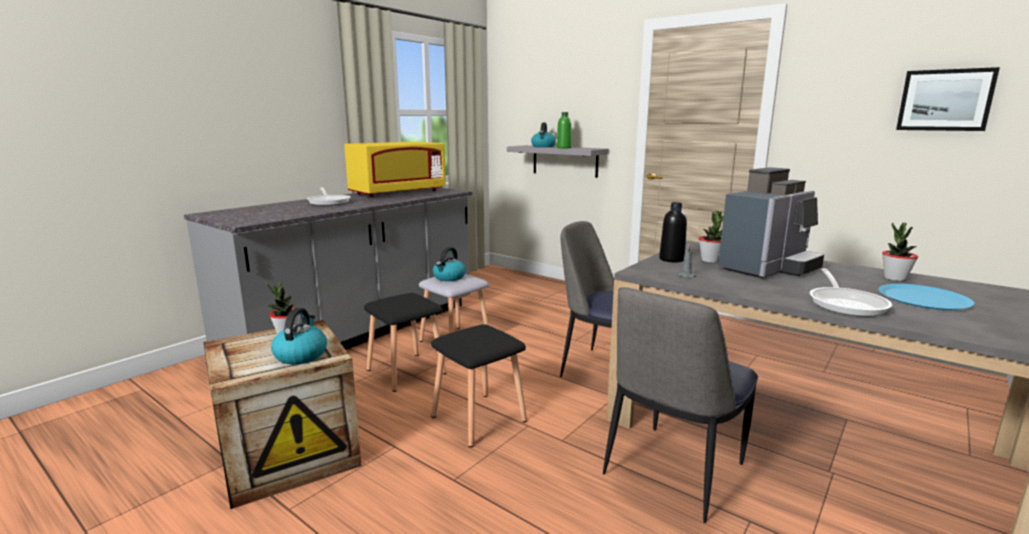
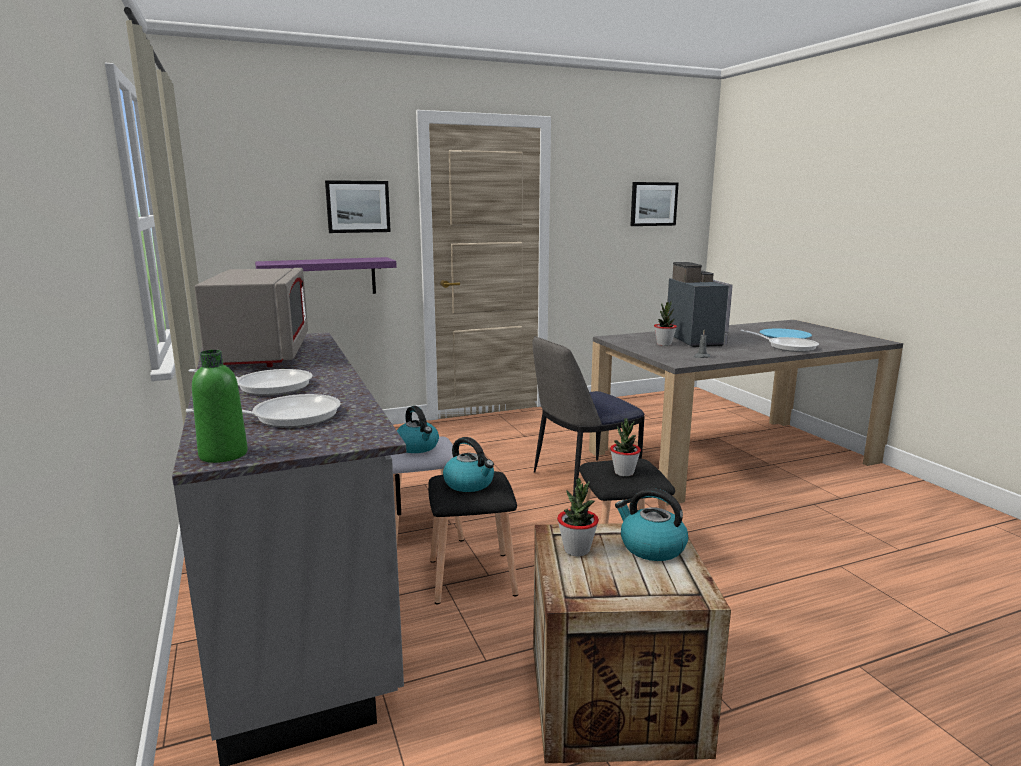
camera: 60 degrees left, 0 degrees up
(273, 211) = (288, 417): none -> frying pan
(398, 193) = (262, 354): yellow microwave -> grey microwave
(543, 146) = (306, 261): kettle -> kettle (469, 484)
(564, 148) = (345, 260): green bottle -> green bottle (223, 455)
(565, 161) = (324, 277): grey shelf -> purple shelf
(591, 106) = (358, 206): none -> picture
(671, 259) = (650, 350): black bottle -> none
(672, 472) = (751, 507): chair -> none
(894, 278) = (742, 329): potted plant -> potted plant (624, 473)

